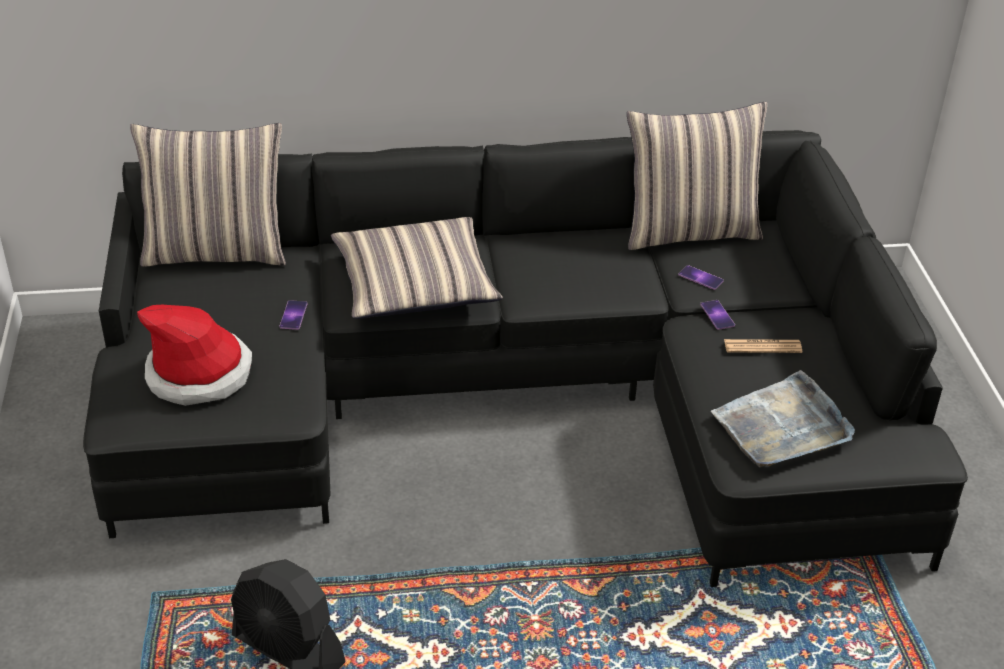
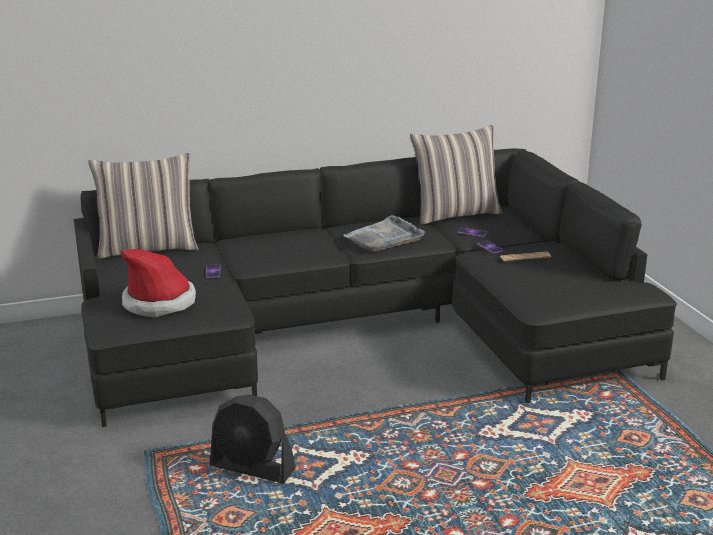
camera: 10 degrees left, 15 degrees down
(415, 284) = (289, 251): pillow -> none
(782, 426) = (554, 289): grey tray -> grey tray (384, 237)

